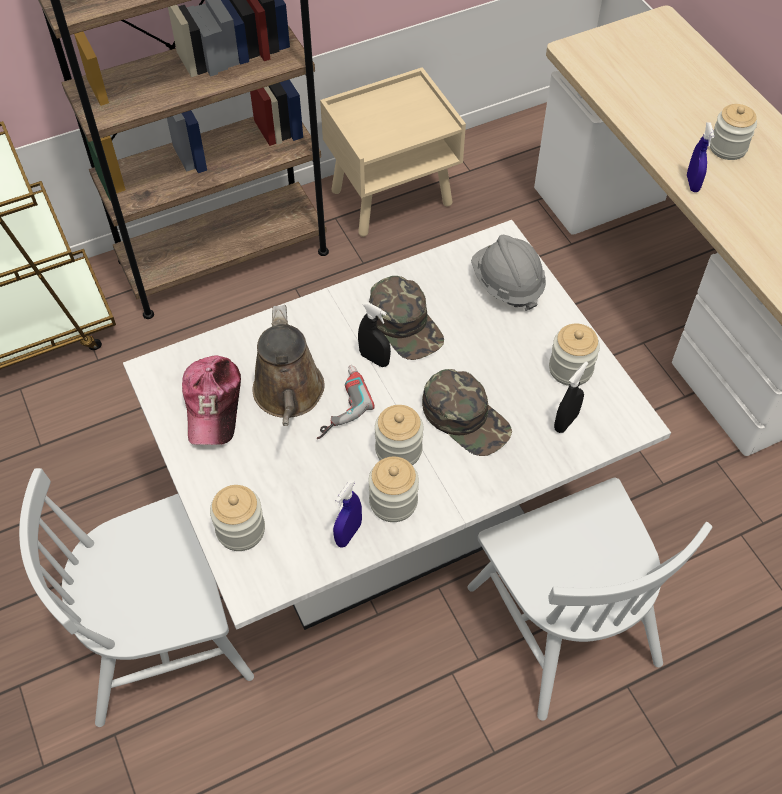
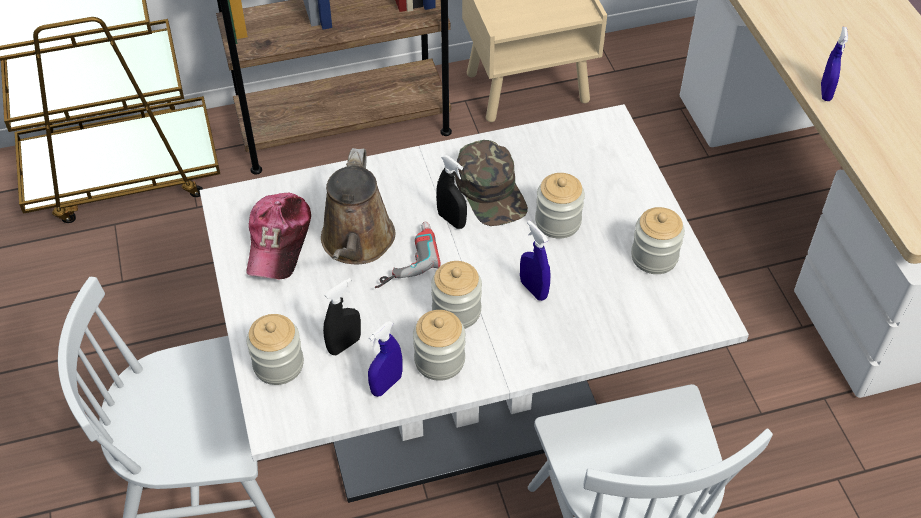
camera: 10 degrees right, 5 degrees down
(466, 418) = (533, 289): green cap -> blue spray bottle
(507, 284) = (605, 166): grey hard hat -> none
(566, 422) = (637, 308): black spray bottle -> black spray bottle (344, 345)
(728, 147) = (871, 62): jar -> jar (558, 222)

